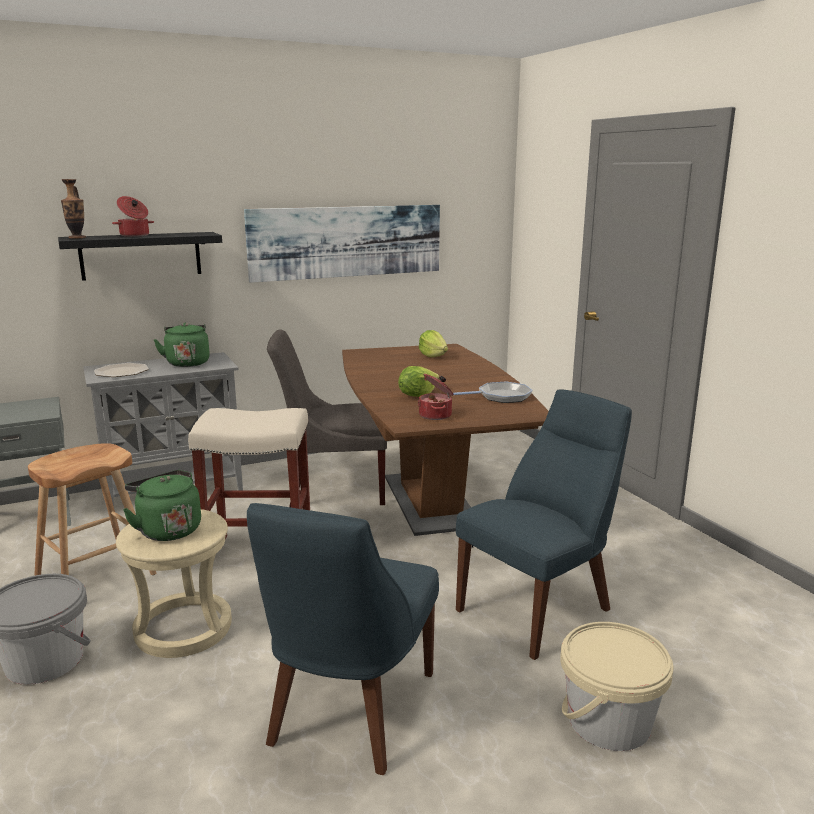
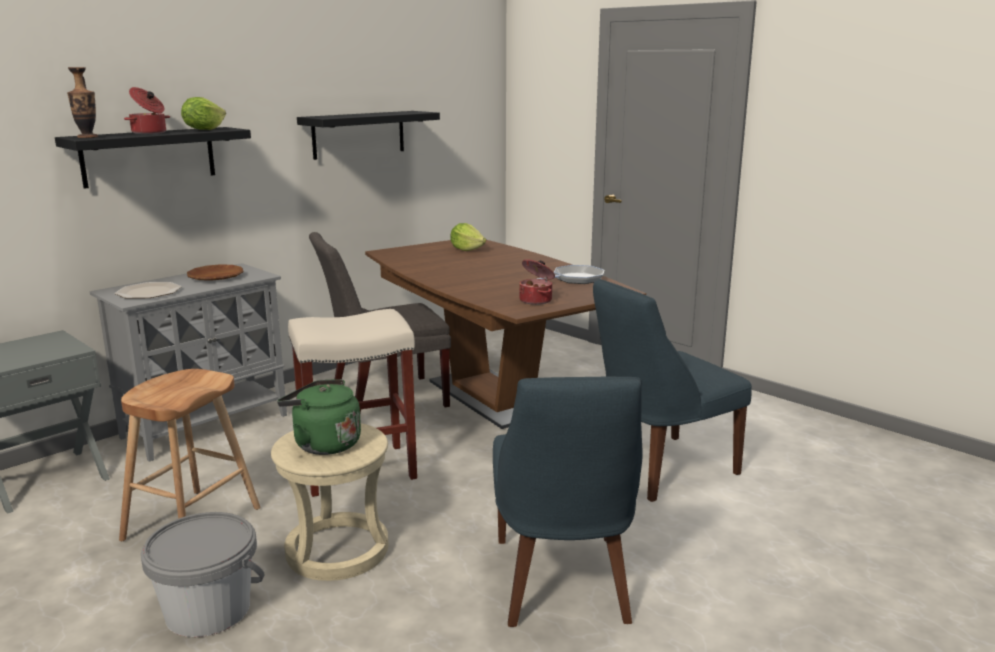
camera: 20 degrees left, 0 degrees up
(187, 363) = (215, 277): green kettle -> brown plate
(347, 241) = (359, 134): picture -> black shelf
(417, 395) = (496, 285): lettuce -> lettuce (204, 129)
(539, 608) = (659, 469): blue chair -> blue chair turned 150 degrees counterclockwise
(608, 721) = (776, 542): beige bucket -> none

